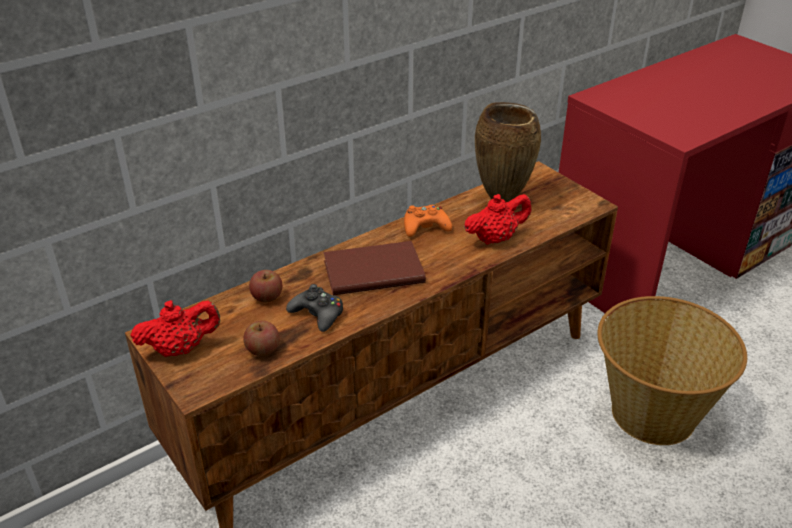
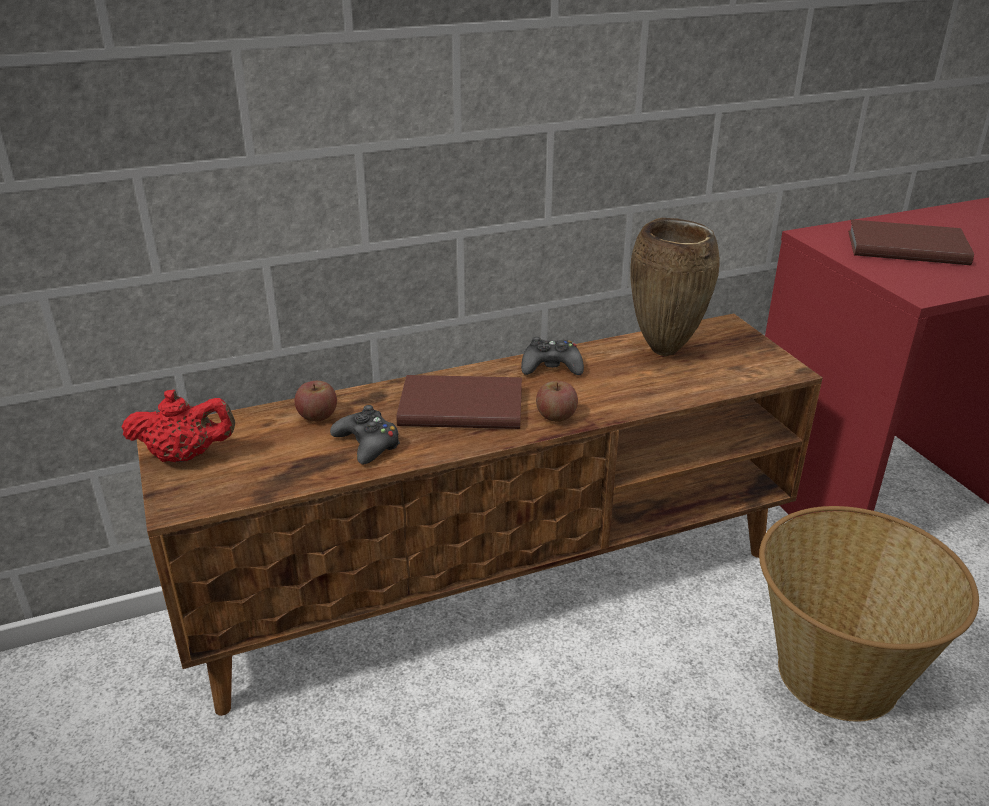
camera: 15 degrees right, 5 degrees down
(263, 349) = (280, 473): apple -> apple (556, 416)
(425, 227) = (551, 367): orange game controller -> black game controller
(495, 238) = (637, 392): red teapot -> none
(656, 99) = (904, 246): none -> brown book

